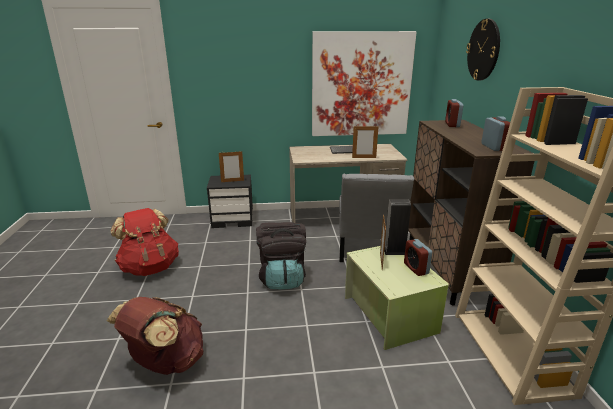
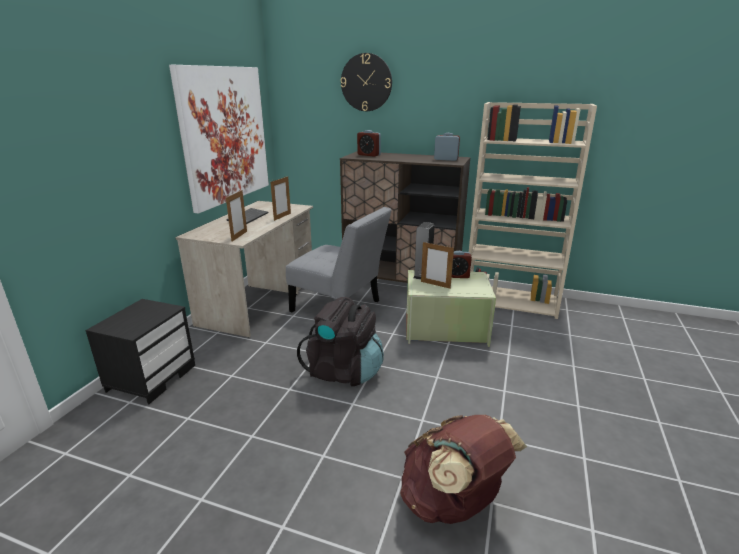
camera: 65 degrees left, 0 degrees up
(150, 267) = (196, 497): red backpack -> none
(232, 181) = (144, 315): picture frame -> picture frame (239, 236)

